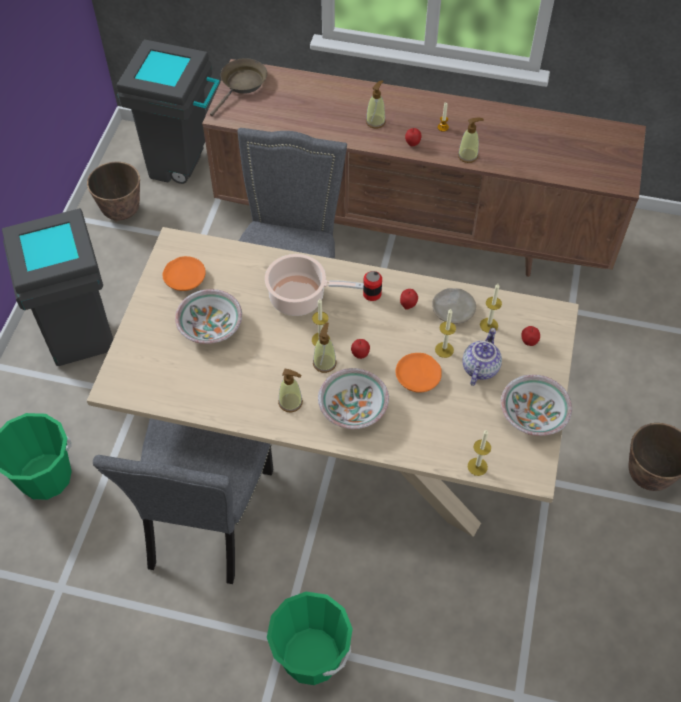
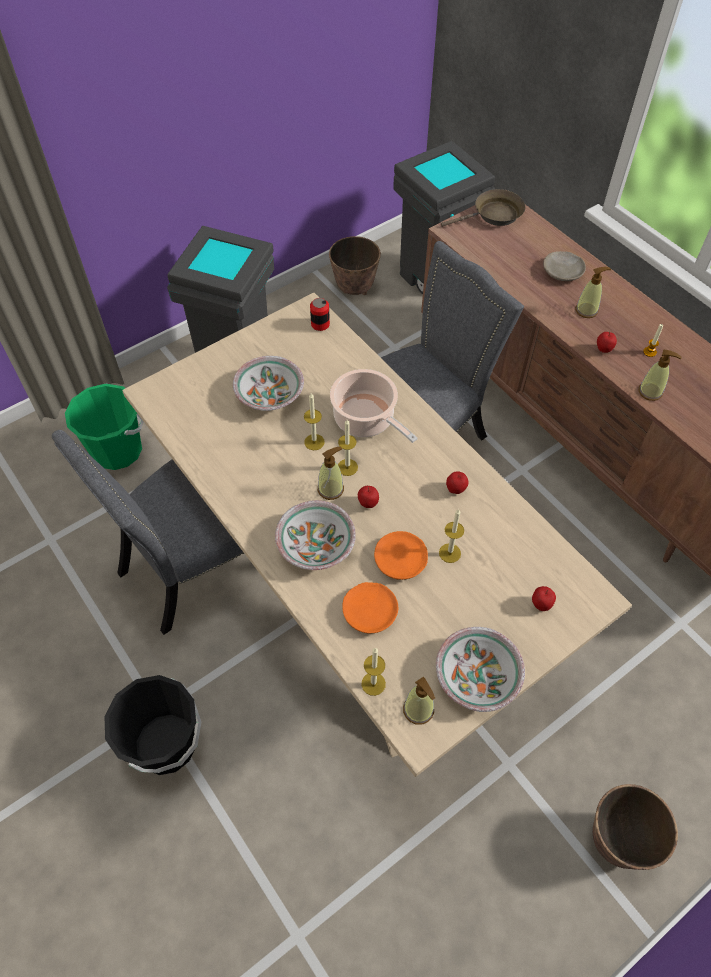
camera: 40 degrees right, 0 degrees up
(185, 278) = (289, 343): orange plate -> orange plate (370, 611)
(290, 402) = (269, 502): soap dispenser -> soap dispenser (418, 710)
(311, 656) = (166, 744): green bucket -> black bucket
(372, 294) = (432, 458): can -> can (320, 324)
(453, 310) = (494, 523): beige plate -> beige plate (563, 271)
(479, 367) = (467, 593): teapot -> none
(489, 325) = (516, 561): candle -> candle (314, 442)

